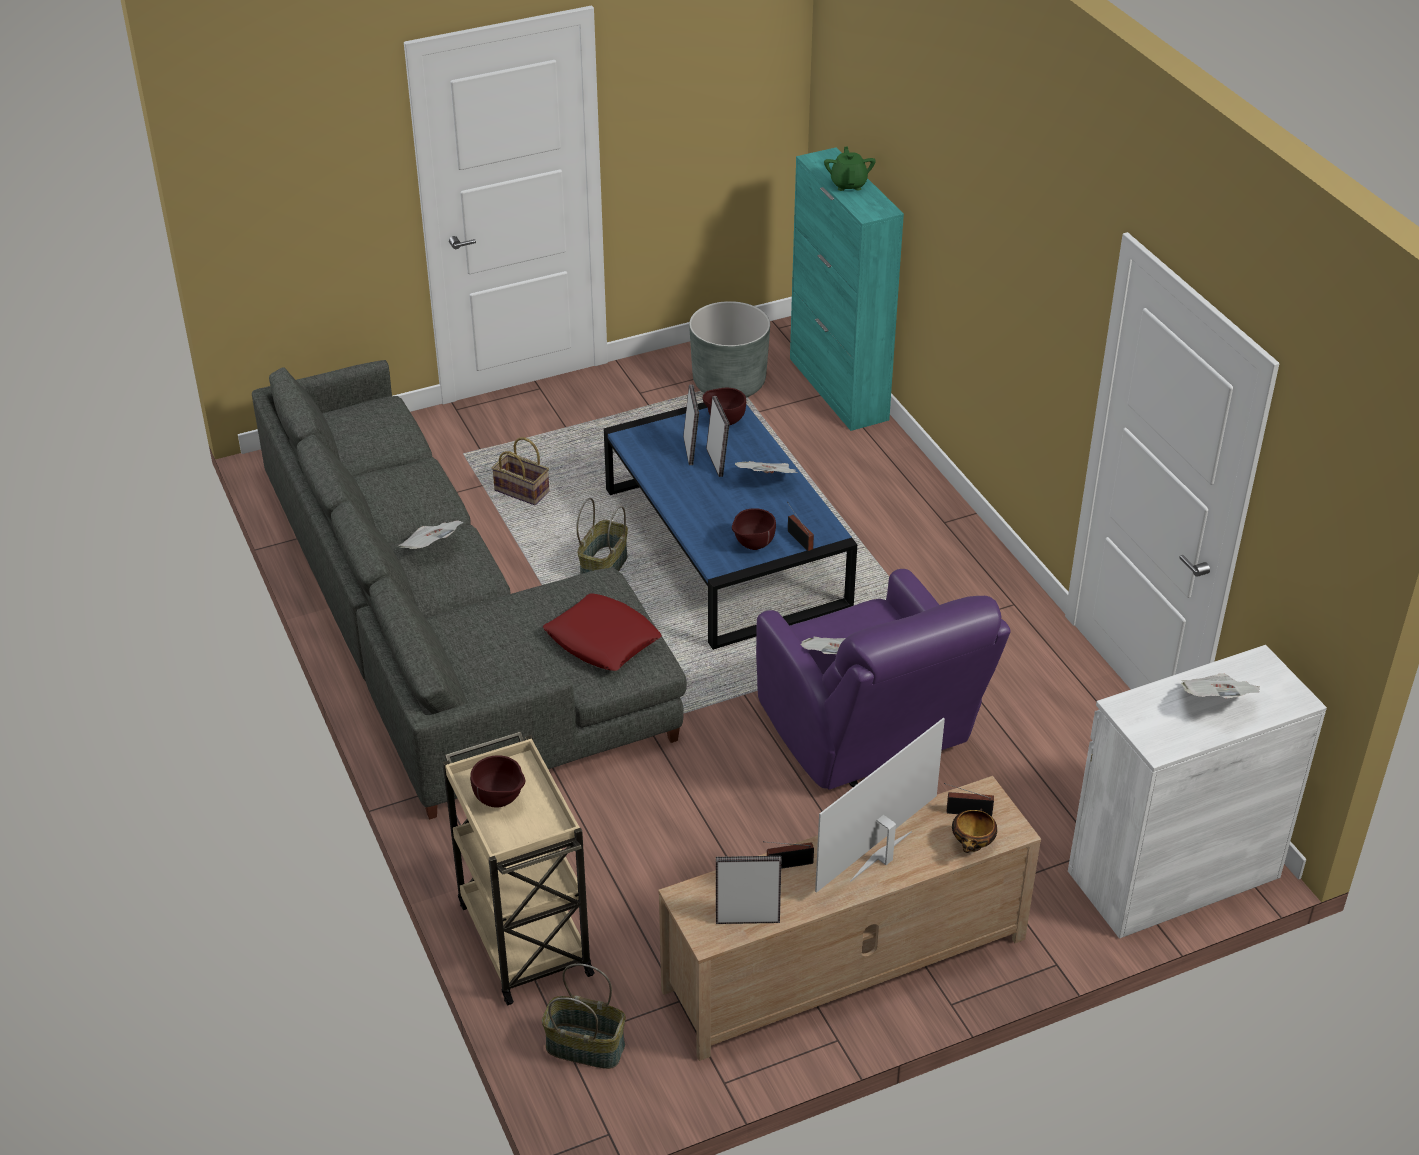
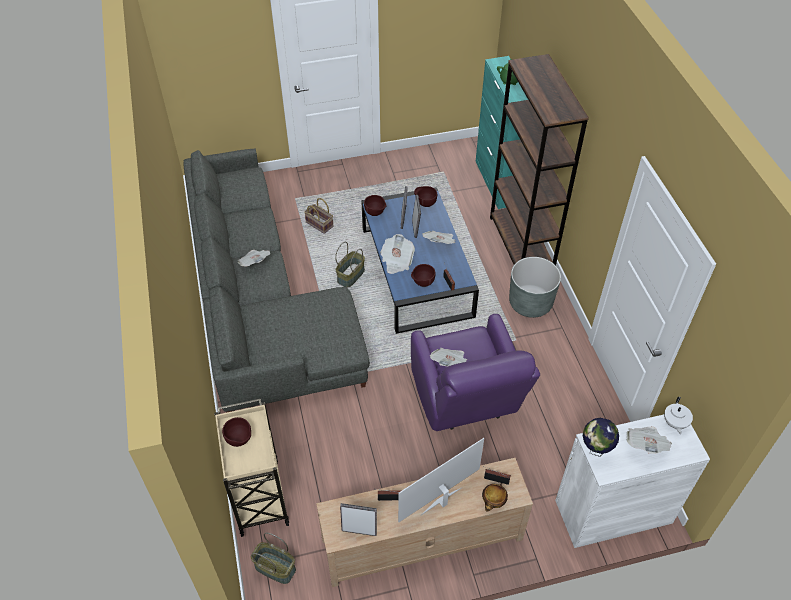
camera: 10 degrees right, 10 degrees up
(602, 640) = (329, 333): red pillow -> none
(636, 447) = (375, 214): none -> brown bowl
(696, 517) = (396, 261): none -> newspaper
(729, 383) = (440, 172): grey planter -> grey planter (530, 303)
(907, 484) = (521, 245): none -> brown bookcase
(1134, 718) = (595, 449): none -> globe
(1256, 664) = (674, 423): none -> white teapot

